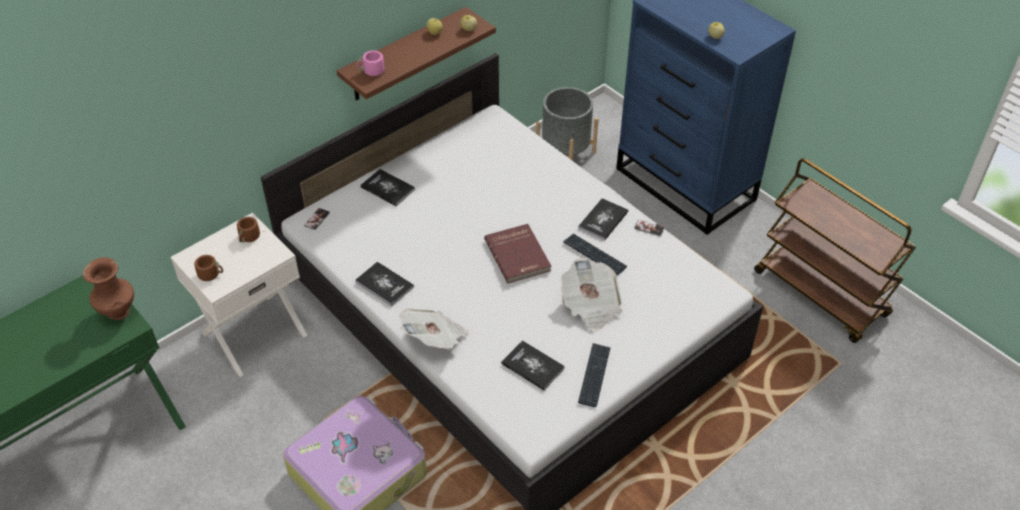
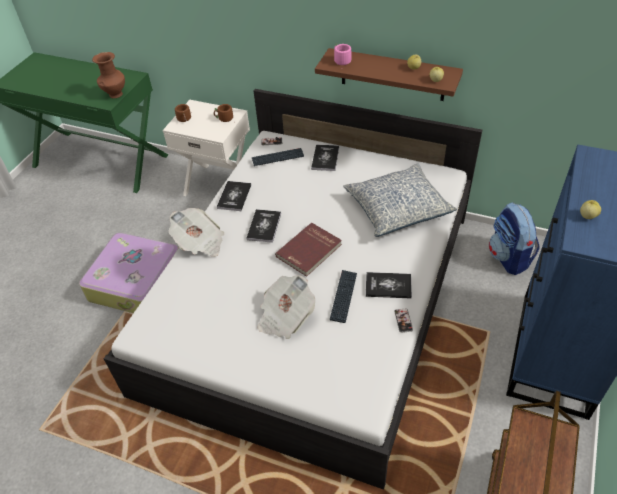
camera: 65 degrees right, 0 degrees up
(509, 170) = (397, 208): none -> pillow
(532, 366) = (202, 306): book -> book (264, 226)
(565, 154) = (509, 258): grey planter -> backpack
(594, 375) = (213, 349): keyboard -> keyboard (278, 158)

